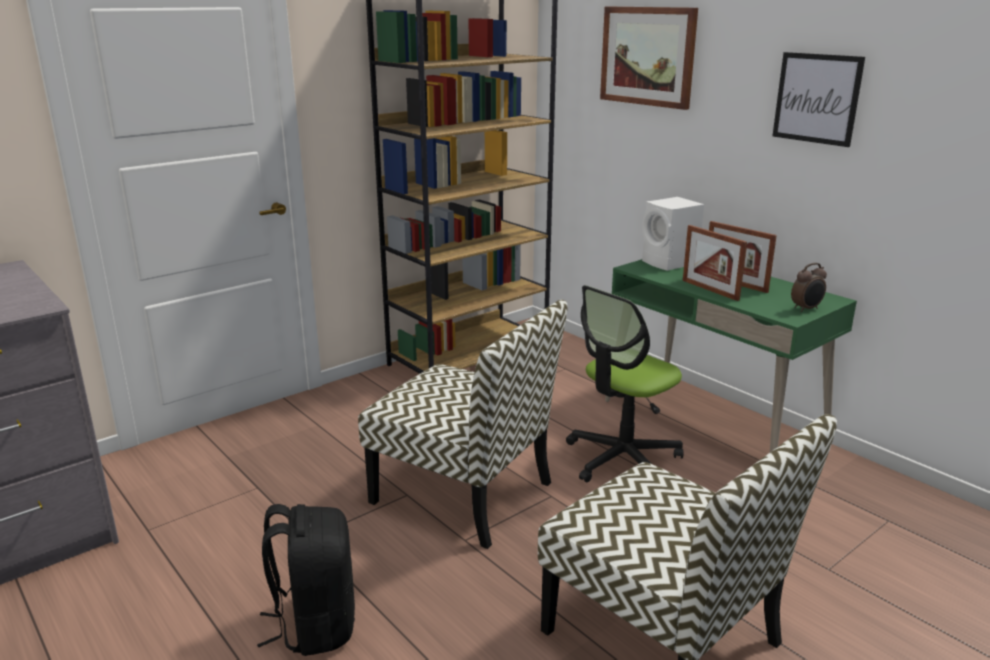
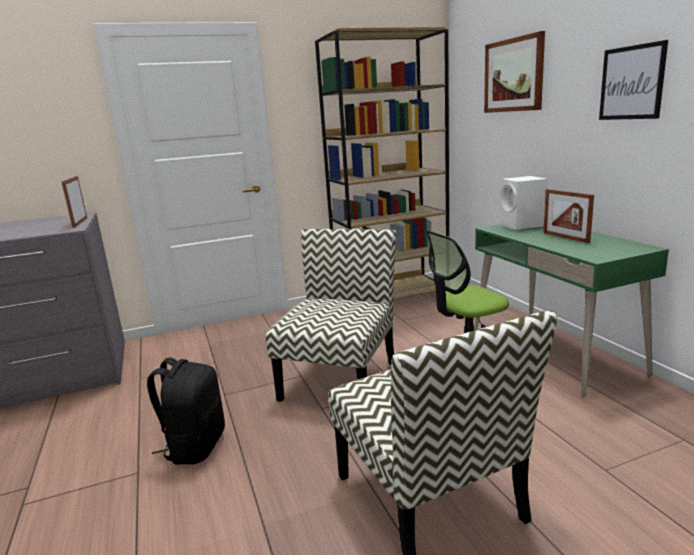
camera: 20 degrees right, 5 degrees down
(465, 493) = (339, 379): chair -> chair turned 120 degrees counterclockwise
(710, 290) = (540, 241): picture frame -> picture frame (80, 222)
(806, 309) = (615, 253): alarm clock -> none

